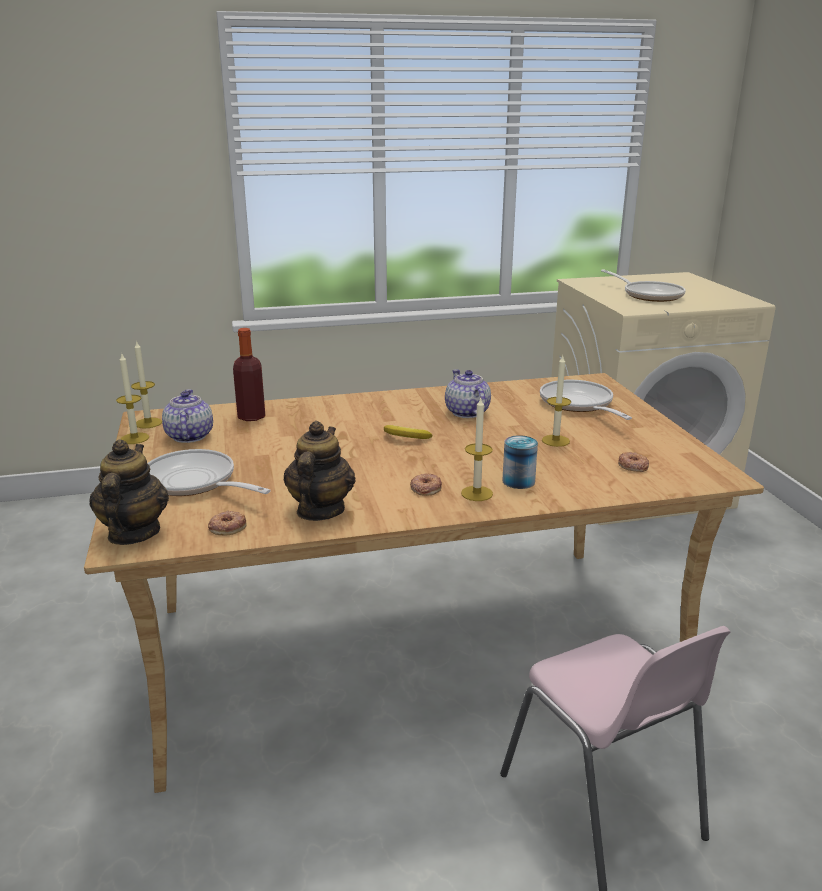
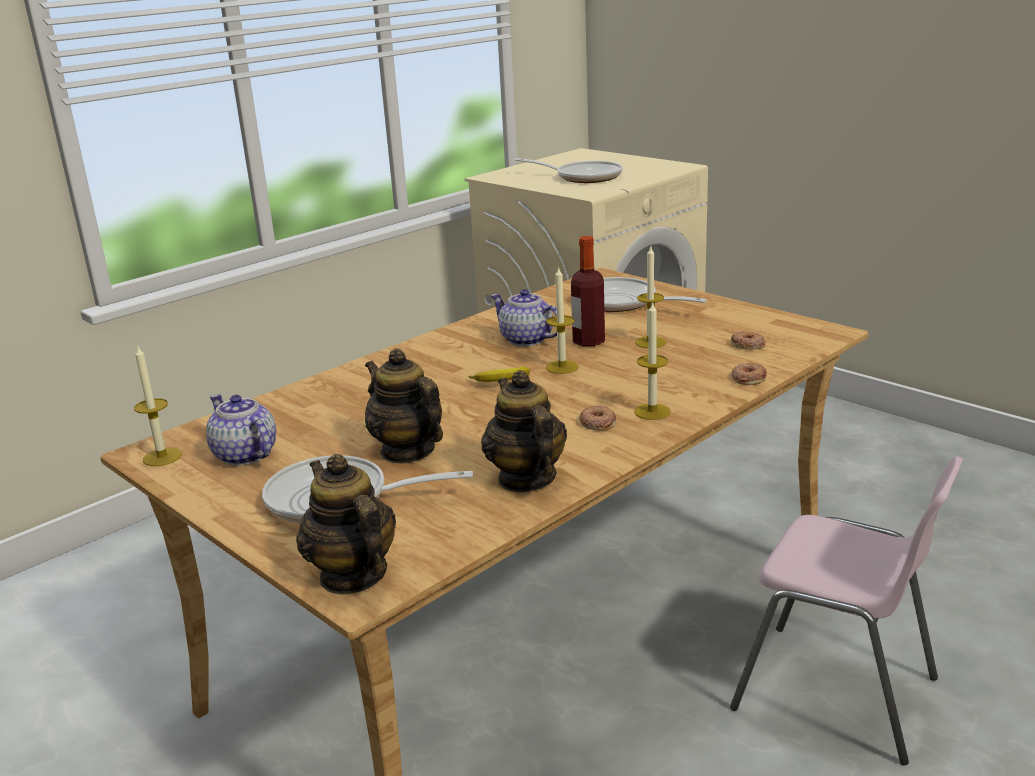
camera: 30 degrees left, 0 degrees up
(134, 438) = (173, 479): candle -> candle (562, 367)
(227, 527) = (452, 529): donut -> donut (748, 378)
(251, 417) = (289, 411): bottle -> bottle (588, 341)
(278, 465) = (407, 451): none -> teapot
(518, 481) = (672, 389): can -> none

